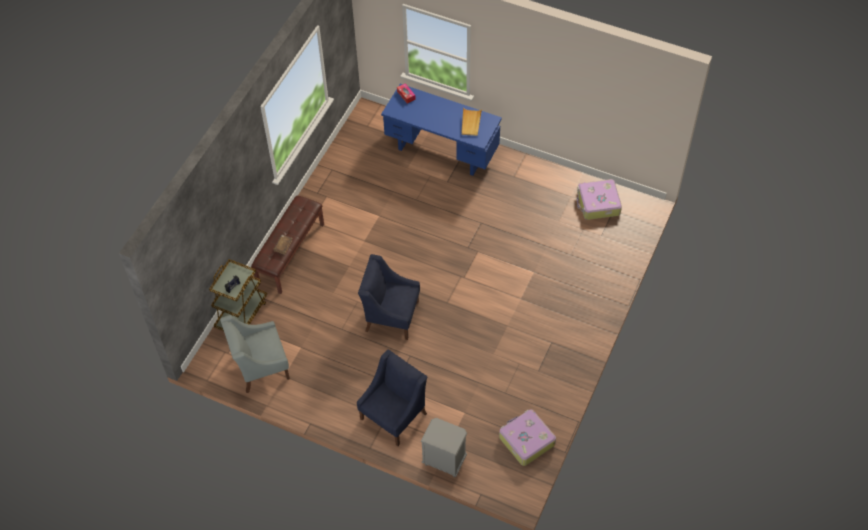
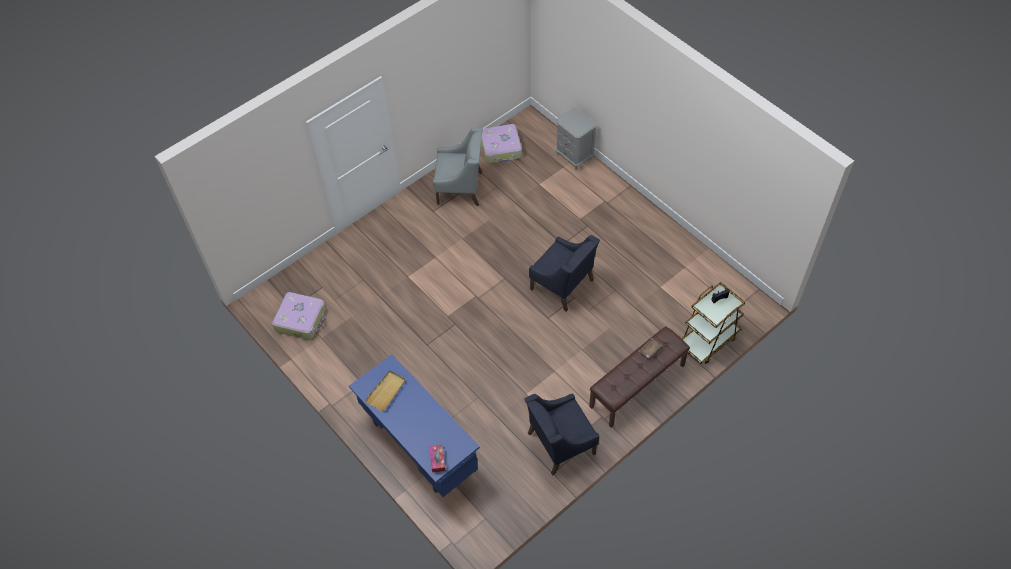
camera: 155 degrees left, 0 degrees up
(260, 366) = (704, 283): grey armchair -> grey armchair (460, 188)
(394, 415) = (599, 202): blue armchair -> blue armchair (560, 443)

